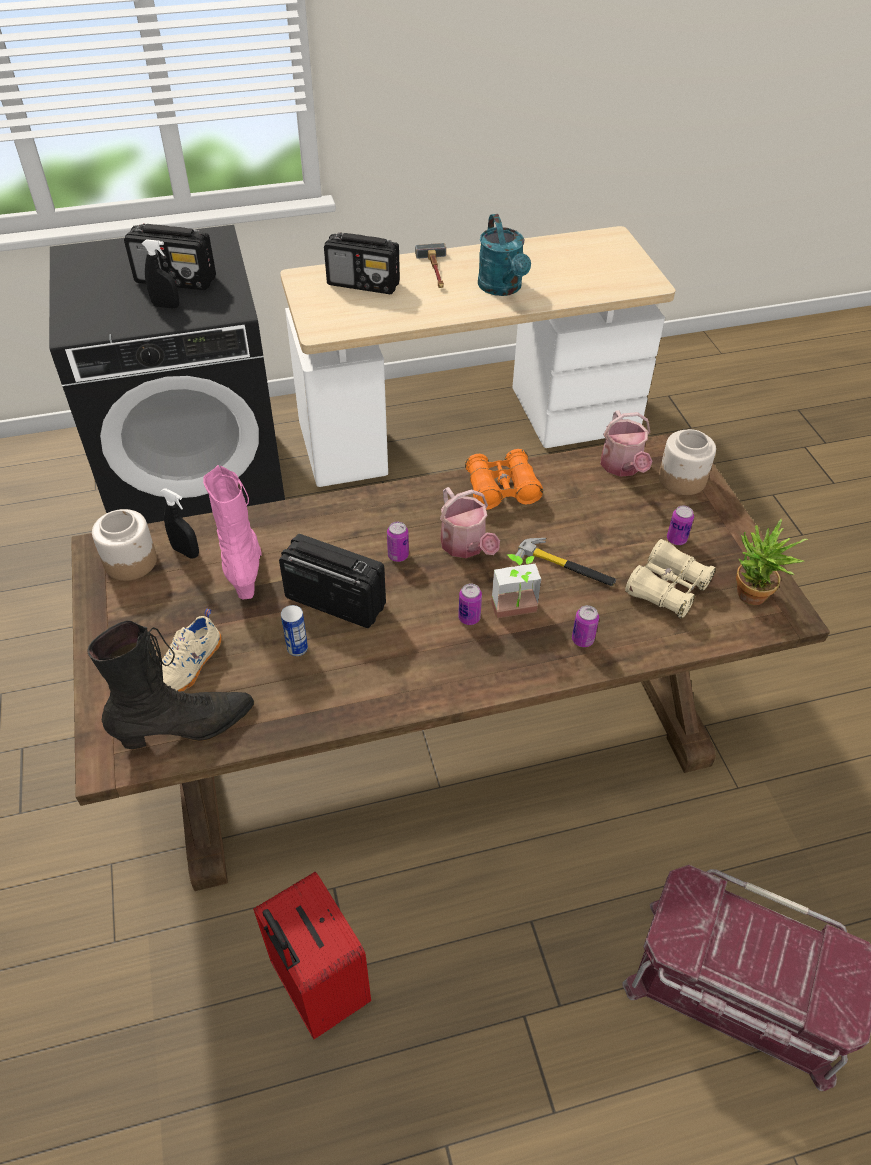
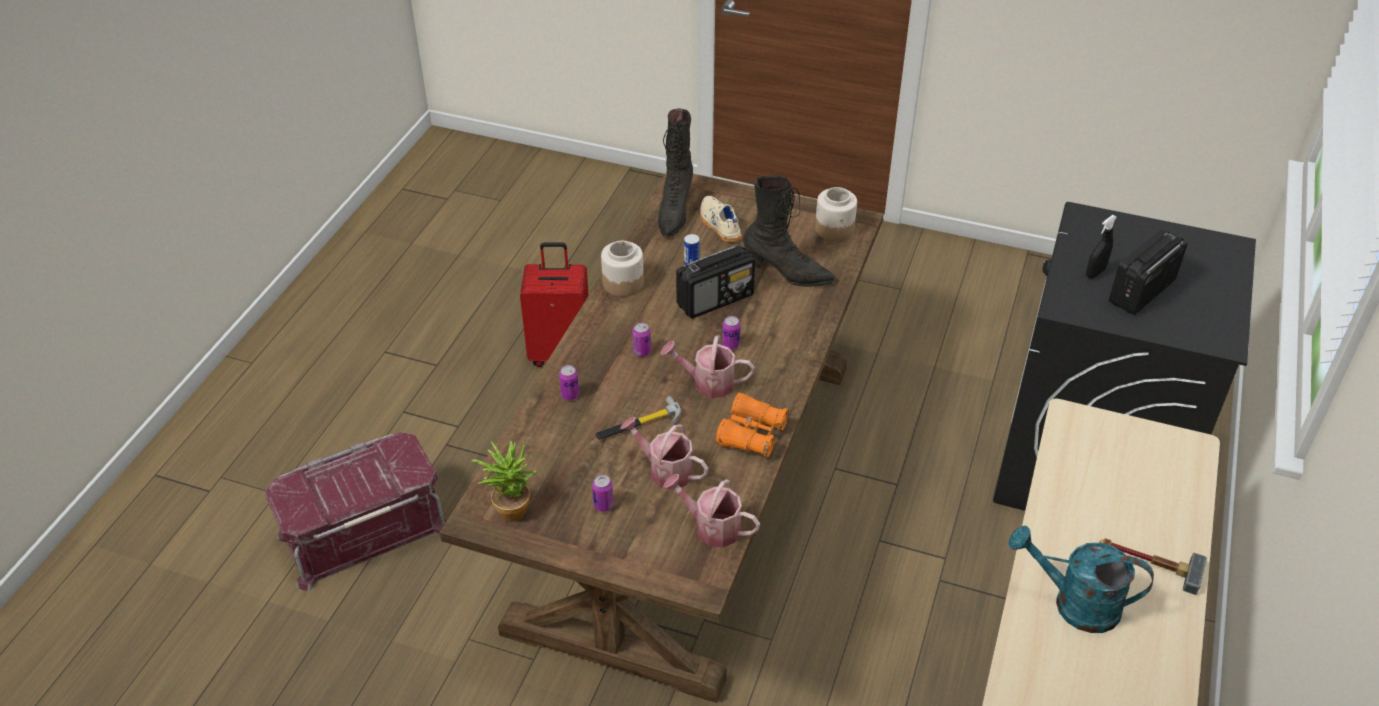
camera: 125 degrees right, 5 degrees down
(186, 552) = (823, 253): black spray bottle -> none
(243, 565) = (787, 273): pink boot -> black boot
(364, 284) = (1150, 489): radio -> none
(516, 614) = (623, 375): potted plant -> none
(598, 521) = (665, 470): none -> watering can
(667, 588) = (565, 466): beige binoculars -> none
(681, 479) = (662, 557): jar -> jar (623, 283)

